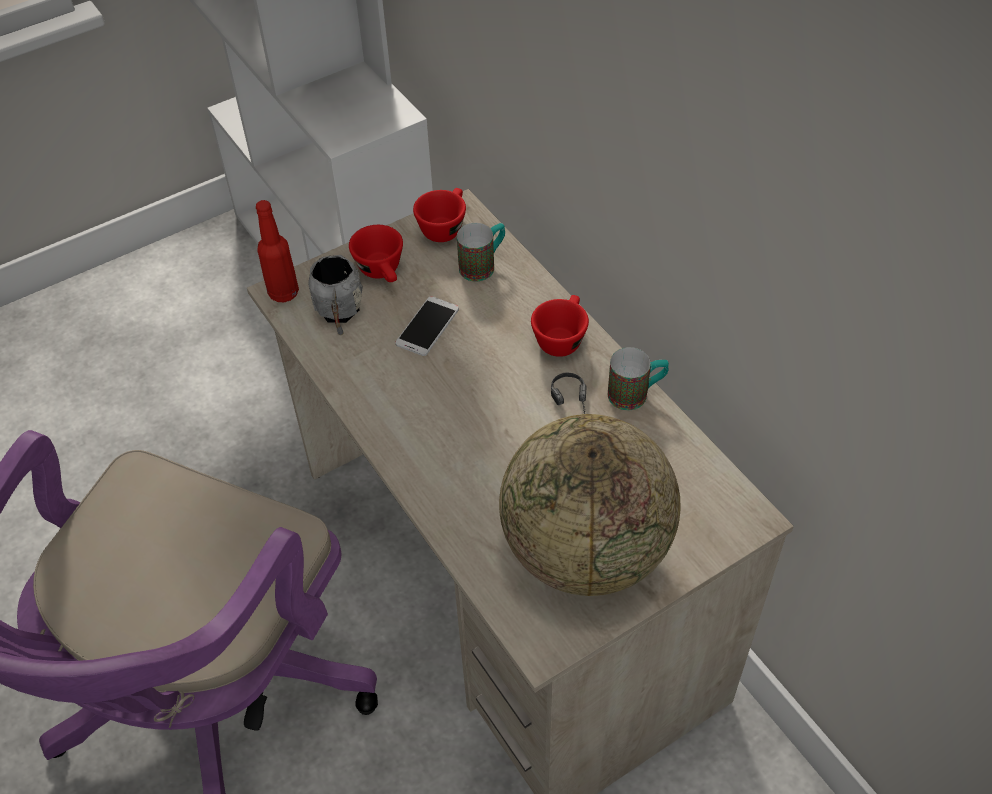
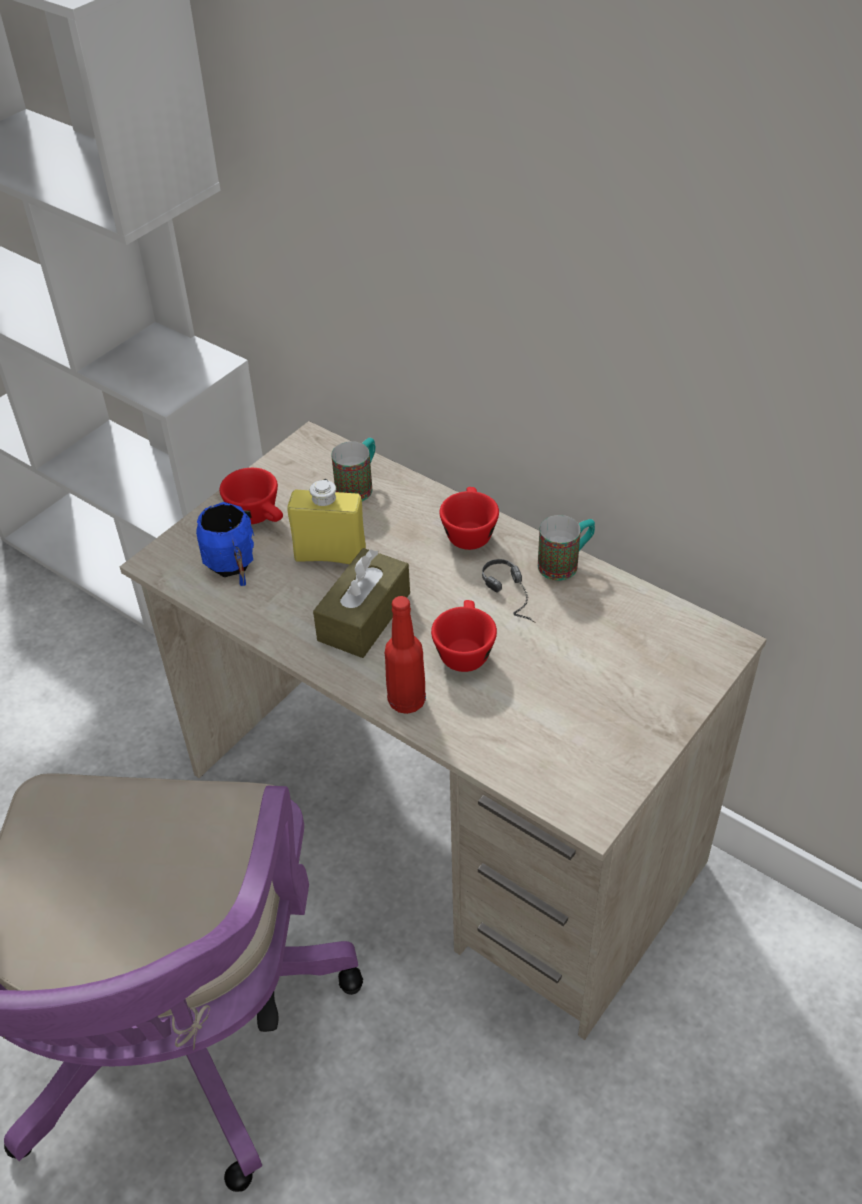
camera: 20 degrees left, 5 degrees down
(283, 293) = (163, 561): red bottle -> red bottle (406, 701)
(339, 315) = (233, 567): grey mug -> blue mug
(427, 326) = (330, 555): phone -> yellow bottle
(430, 394) = (364, 616): none -> brown tissue box
(444, 226) = (302, 460): red cup -> red cup (464, 650)
(586, 550) = (589, 715): globe -> none

